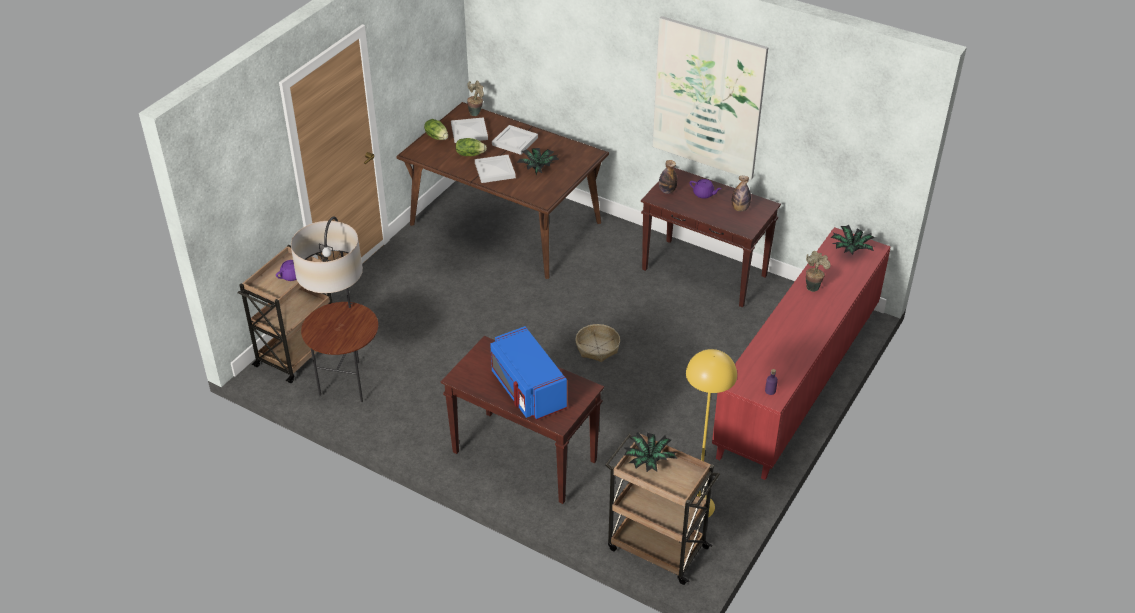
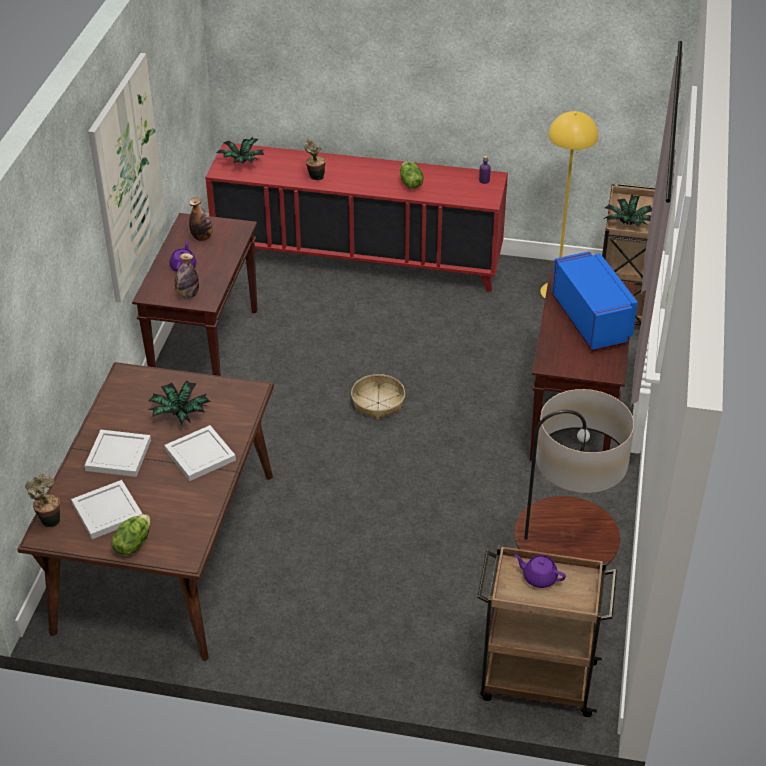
camera: 110 degrees left, 0 degrees up
(470, 154) = (168, 492): lettuce -> lettuce (410, 184)
(527, 390) = (592, 319): blue microwave -> blue microwave turned 60 degrees counterclockwise

